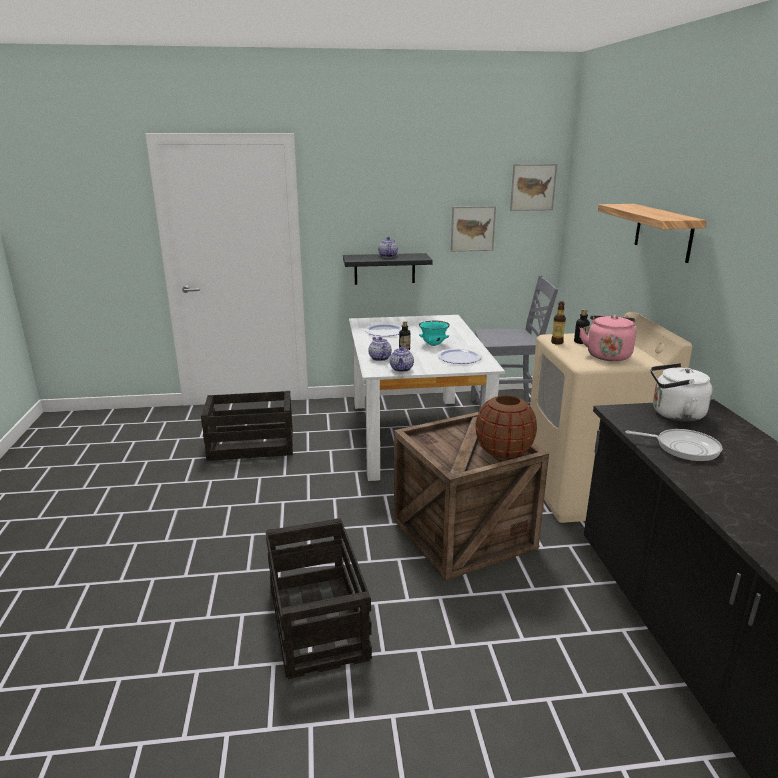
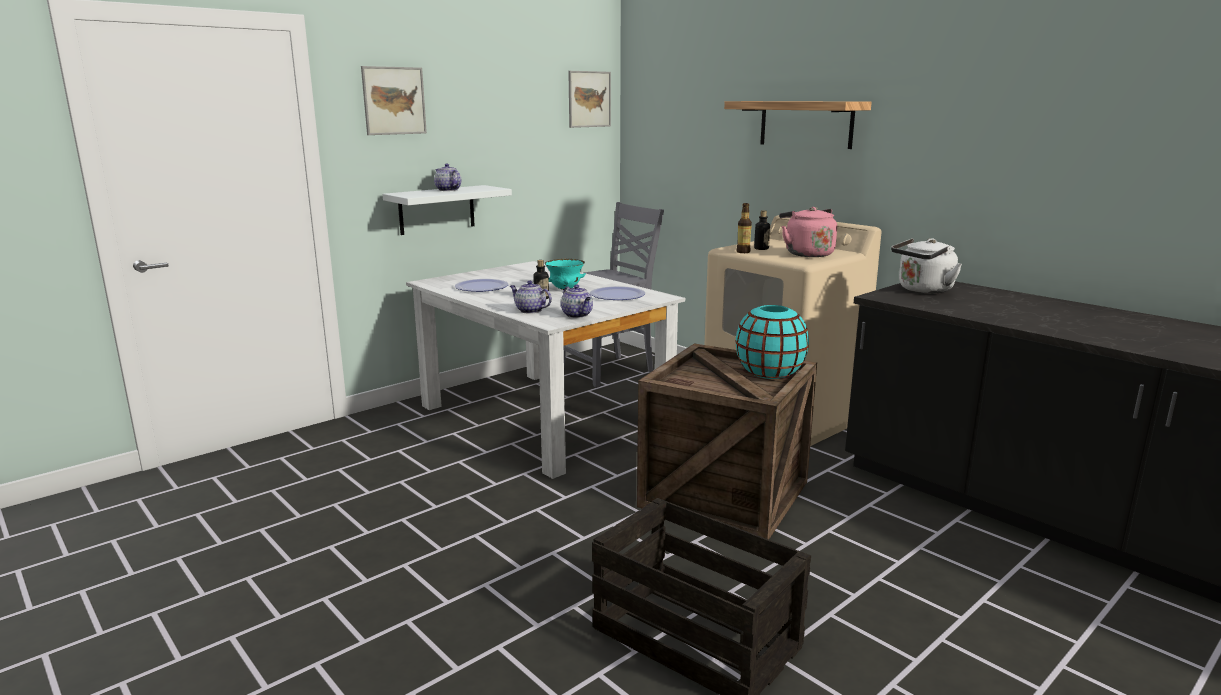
camera: 35 degrees left, 5 degrees down
(252, 446) = (338, 488): crate -> none
(384, 268) = (437, 209): black shelf -> white shelf
(472, 228) = (533, 151): picture -> picture (394, 100)
(503, 452) = (770, 373): brown vase -> turquoise vase
(683, 448) = (979, 309): frying pan -> none

